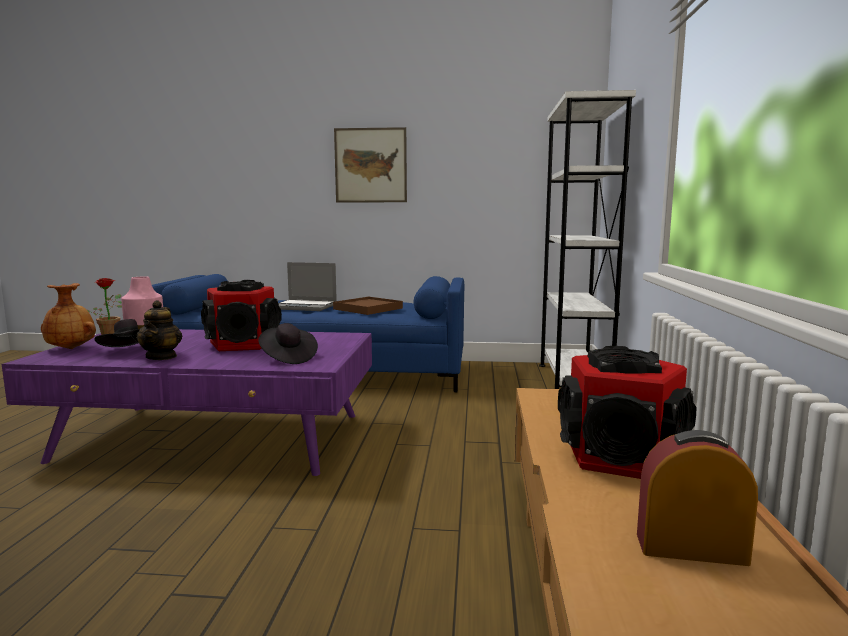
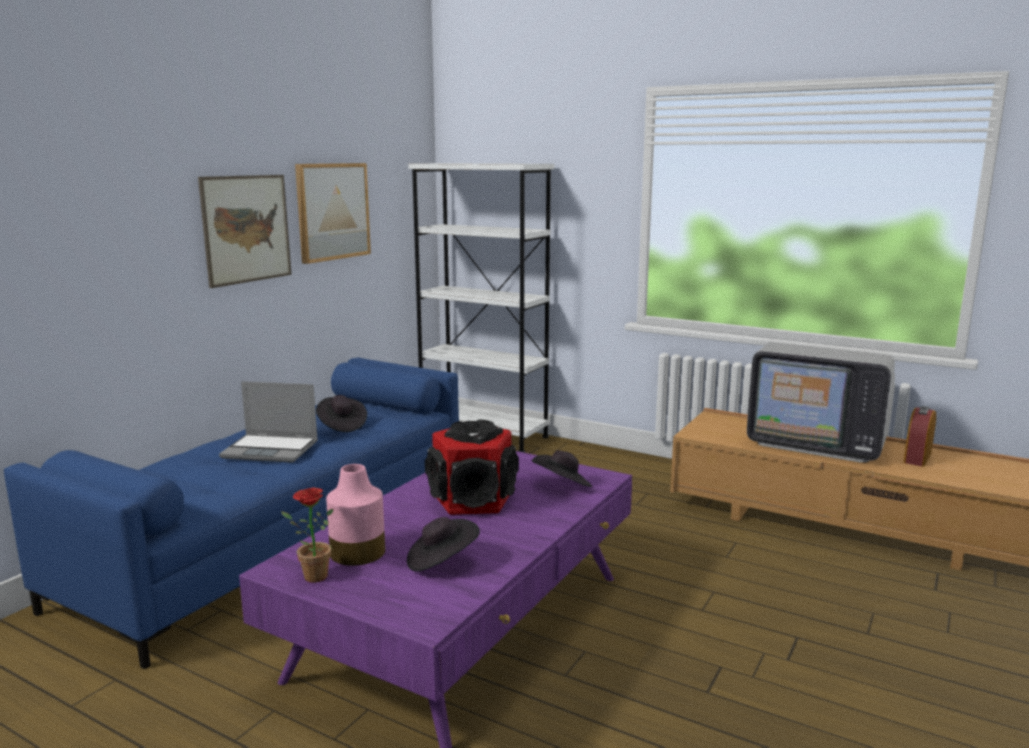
camera: 65 degrees left, 5 degrees up
(71, 348) = (379, 600): brown vase -> none
(162, 357) = (498, 542): teapot -> none
(306, 307) = (272, 450): laptop -> laptop turned 60 degrees clockwise
(367, 309) = (341, 425): brown tray -> black hat
(457, 157) = (332, 211): none -> picture
(621, 457) = (816, 443): speaker -> television

